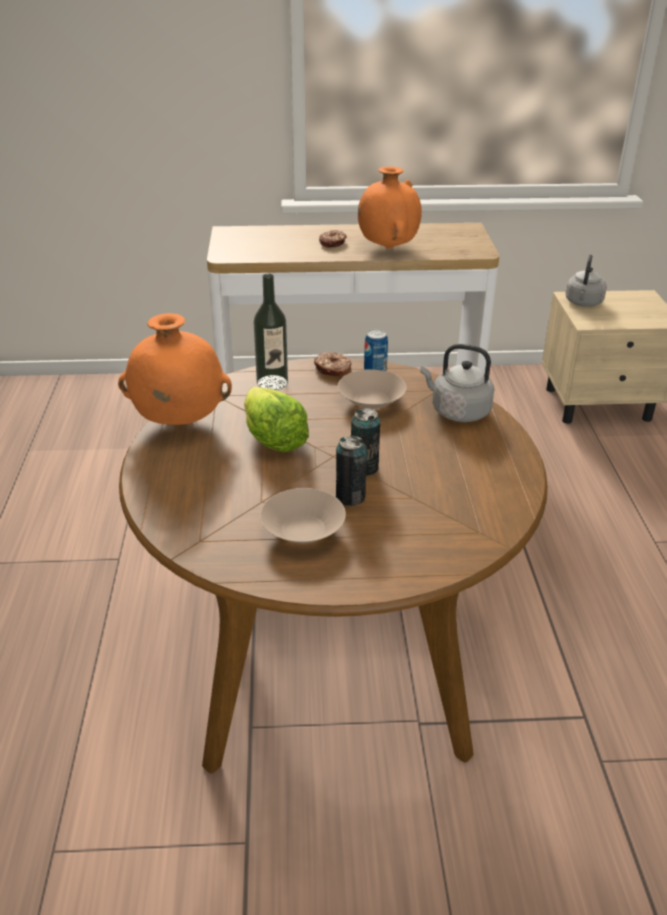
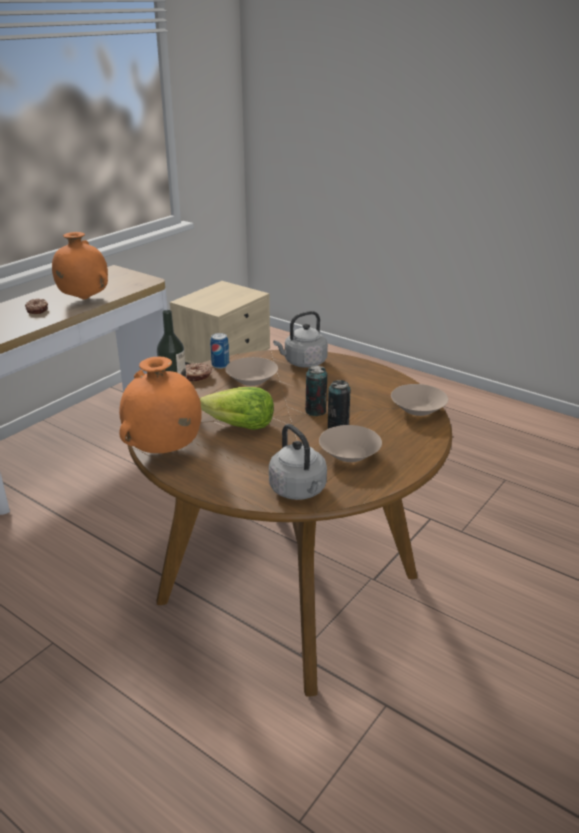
camera: 50 degrees left, 5 degrees down
(471, 536) = (418, 409): none -> beige bowl
(583, 303) = (197, 301): grey kettle -> grey kettle (299, 491)

